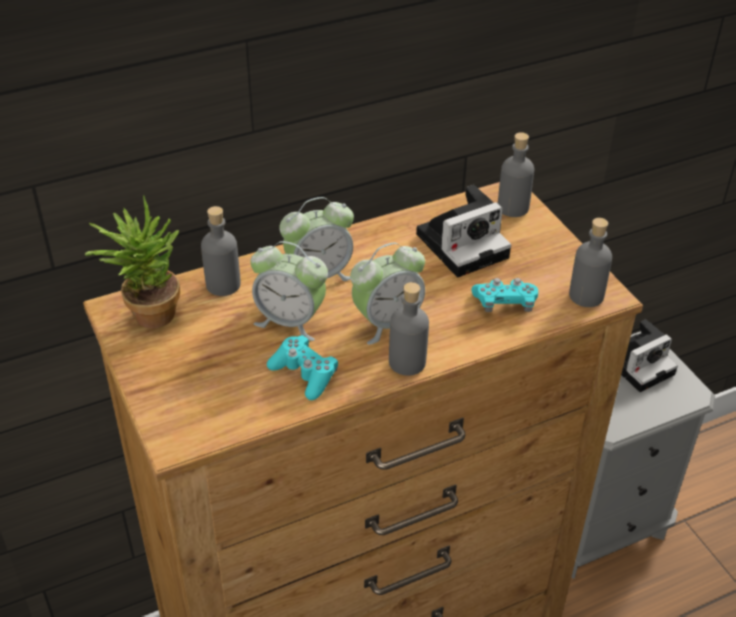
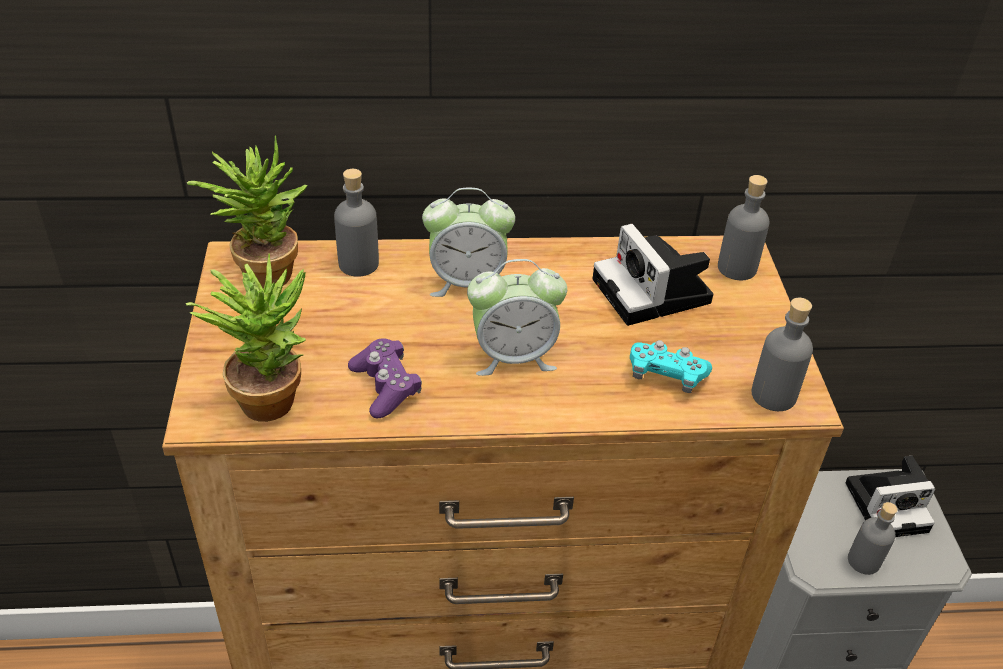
camera: 20 degrees right, 0 degrees up
(218, 407) = (270, 394): none -> potted plant
(290, 321) = (406, 323): alarm clock -> none
(304, 374) = (385, 386): turquoise game controller -> purple game controller
(407, 362) = (510, 409): grey bottle -> grey bottle (863, 561)
(464, 244) = (654, 293): camera -> camera turned 75 degrees clockwise

